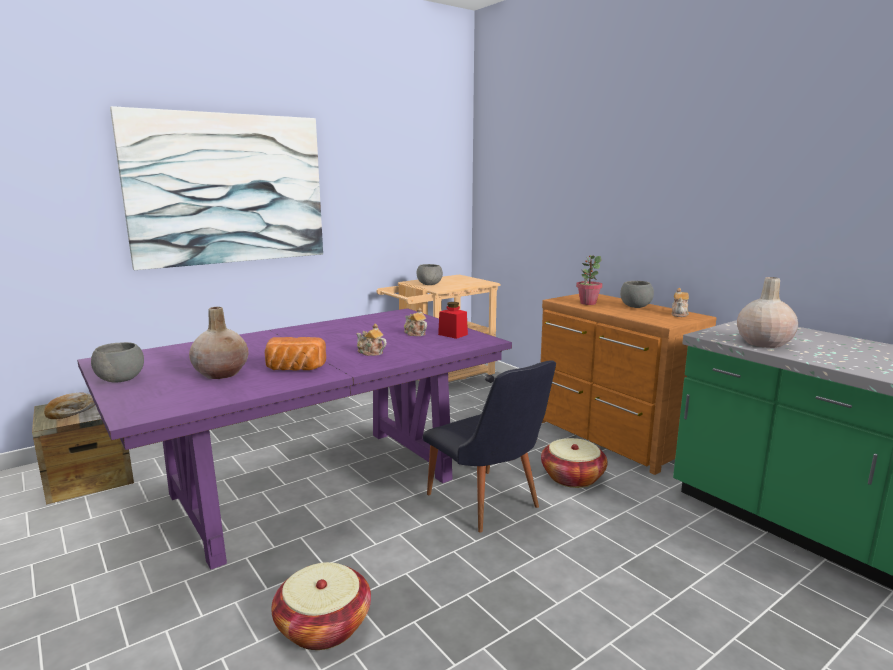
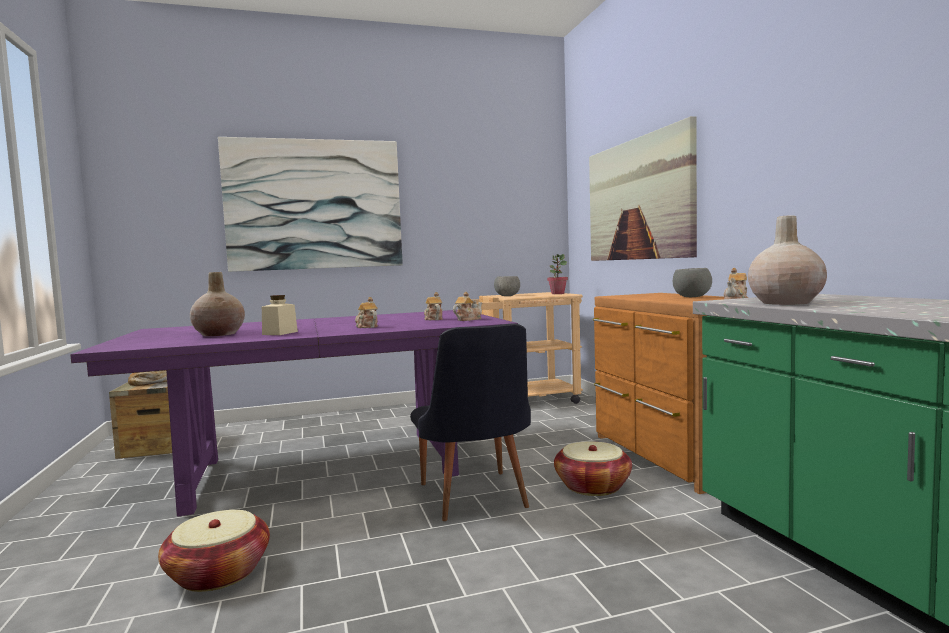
camera: 20 degrees right, 10 degrees down
(121, 380) = (142, 336): grey bowl -> none
(294, 369) = (280, 333): bread -> beige jar
(453, 334) = (468, 319): red jar -> teapot
(566, 202) = (638, 199): none -> picture
(588, 303) = (640, 296): potted plant -> potted plant (557, 293)

